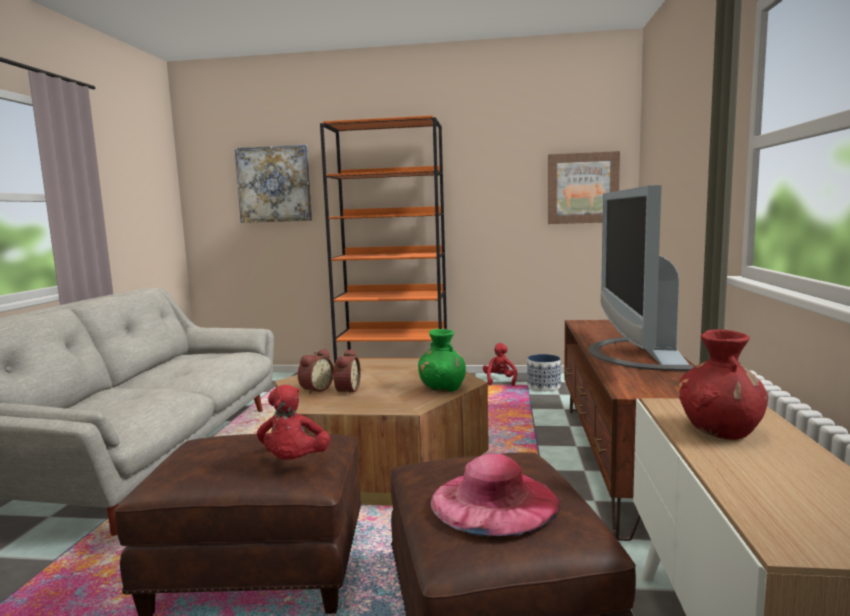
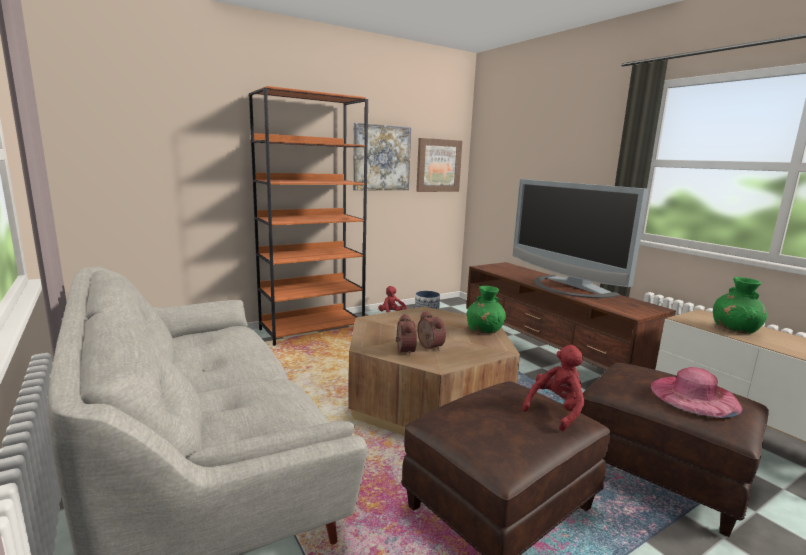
camera: 40 degrees left, 5 degrees up
(274, 184) = (174, 141): picture -> picture (381, 158)
(294, 462) = (556, 410): red plush toy -> red plush toy turned 90 degrees counterclockwise
(720, 430) = (735, 329): red vase -> green vase

